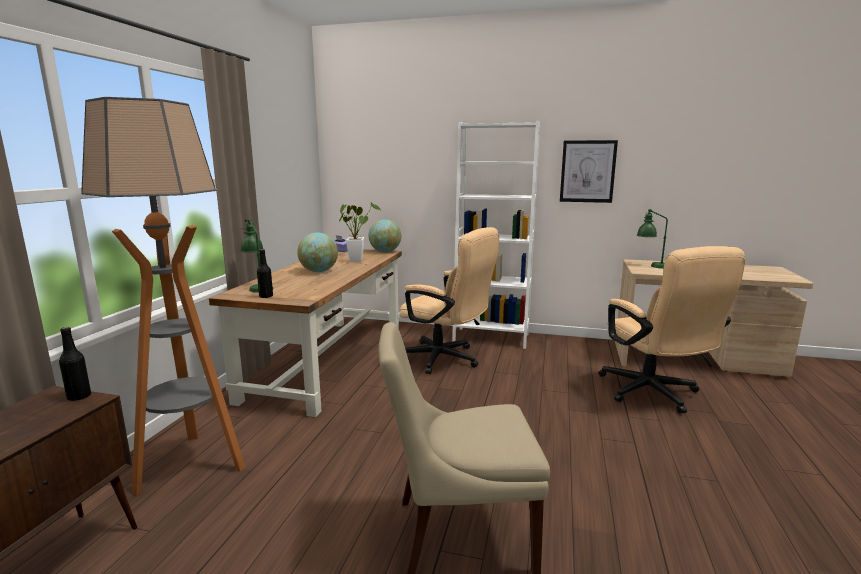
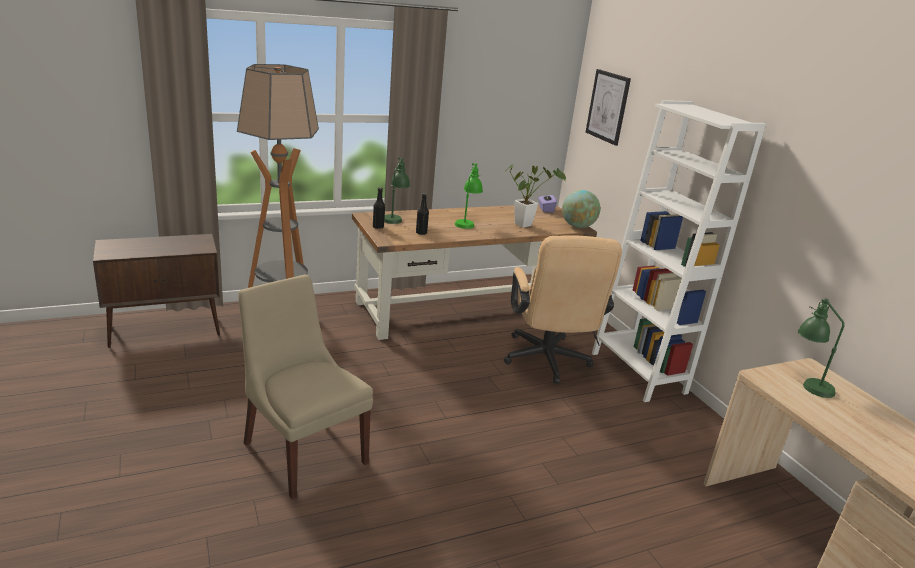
camera: 50 degrees right, 10 degrees up
(79, 396) = (206, 244): black bottle -> black bottle (421, 233)
(319, 271) = (466, 222): globe -> green table lamp
(587, 171) = (807, 212): picture -> picture (608, 106)
(654, 394) = (656, 520): beige office chair -> none

